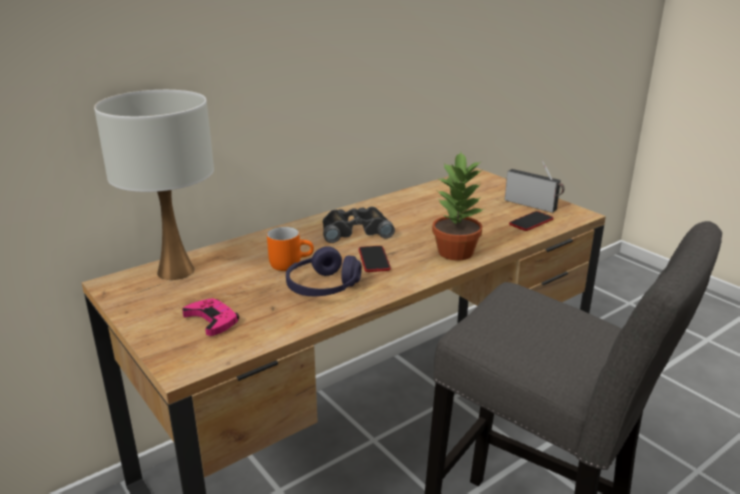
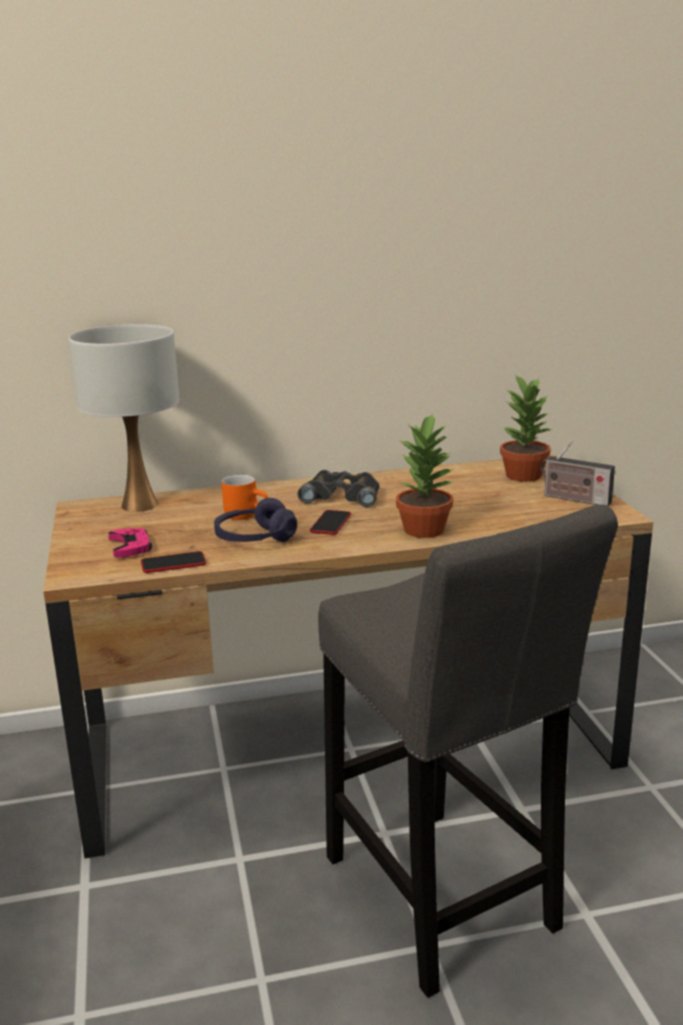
camera: 25 degrees right, 5 degrees down
(476, 189) = (523, 475): none -> potted plant
(531, 222) = (548, 515): phone -> phone (173, 563)
(533, 205) = (573, 499): radio -> radio turned 150 degrees clockwise

